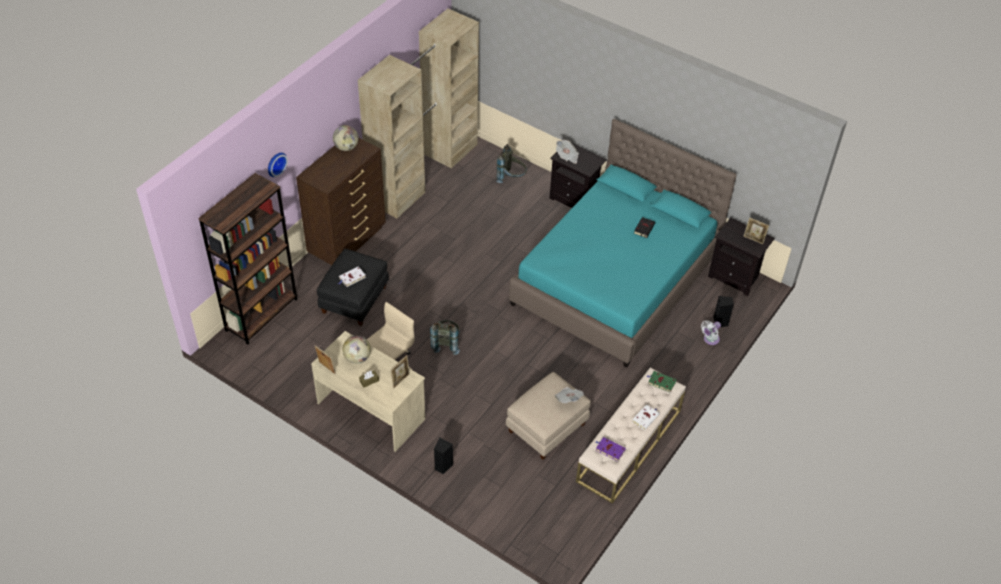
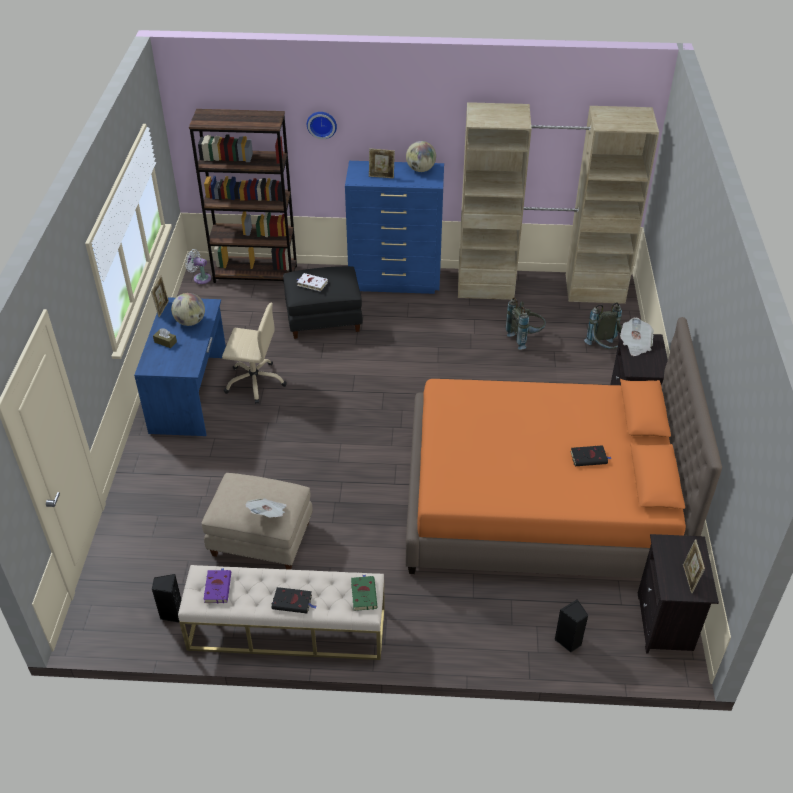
camera: 60 degrees right, 5 degrees down
(348, 240) = (396, 281): brown dresser -> blue dresser
(371, 410) = (190, 394): beige desk -> blue desk
(400, 380) = (181, 362): picture frame -> picture frame (381, 176)
(442, 466) = (151, 477): black speaker -> black speaker (171, 613)
(446, 343) = (319, 406): grey backpack -> grey backpack (525, 338)
(615, 280) = (540, 503): turquoise bed -> orange bed
(645, 418) = (293, 602): white book -> black book
(710, 339) = (528, 642): white fan -> white fan (200, 278)

